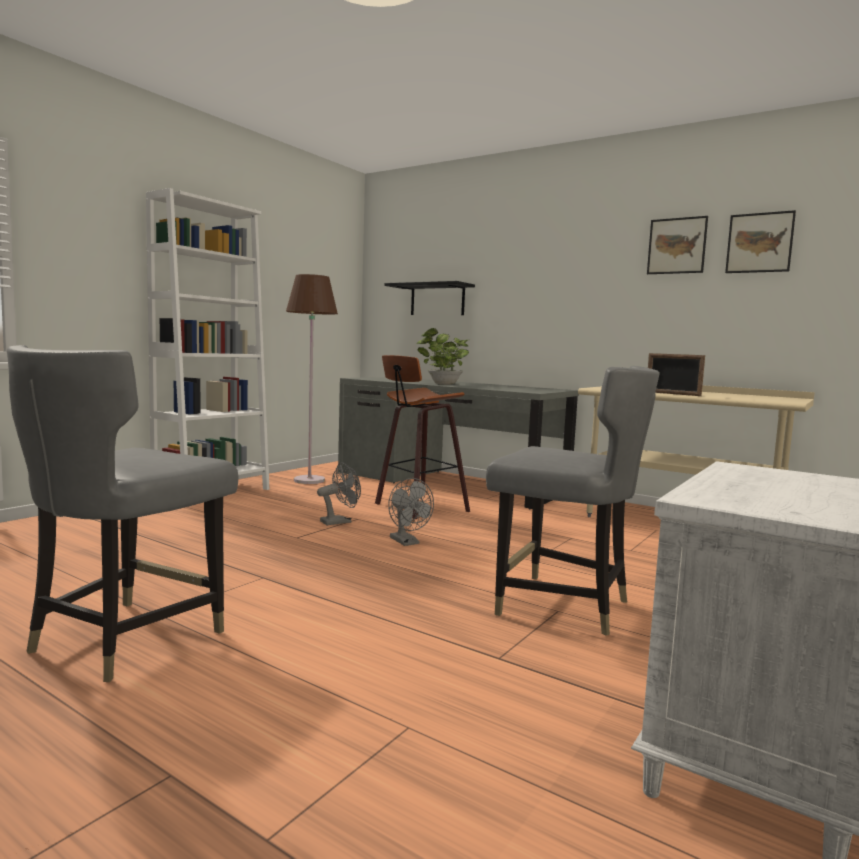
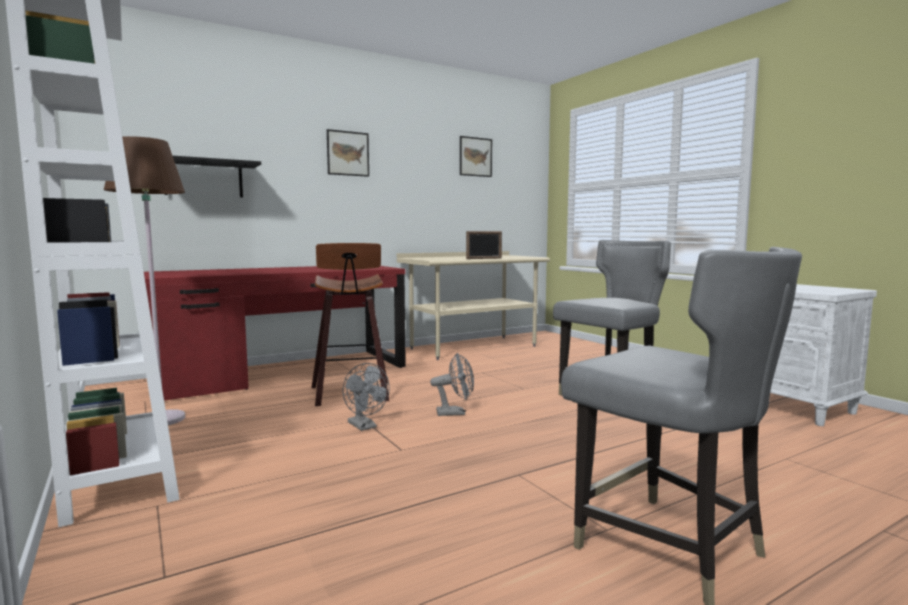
camera: 65 degrees left, 0 degrees up
(340, 521) = (365, 426): grey fan -> grey fan turned 150 degrees clockwise
(442, 384) = (283, 271): potted plant -> none
(449, 483) = (282, 373): grey desk -> red desk
(677, 246) = (430, 152): picture -> picture (348, 153)

